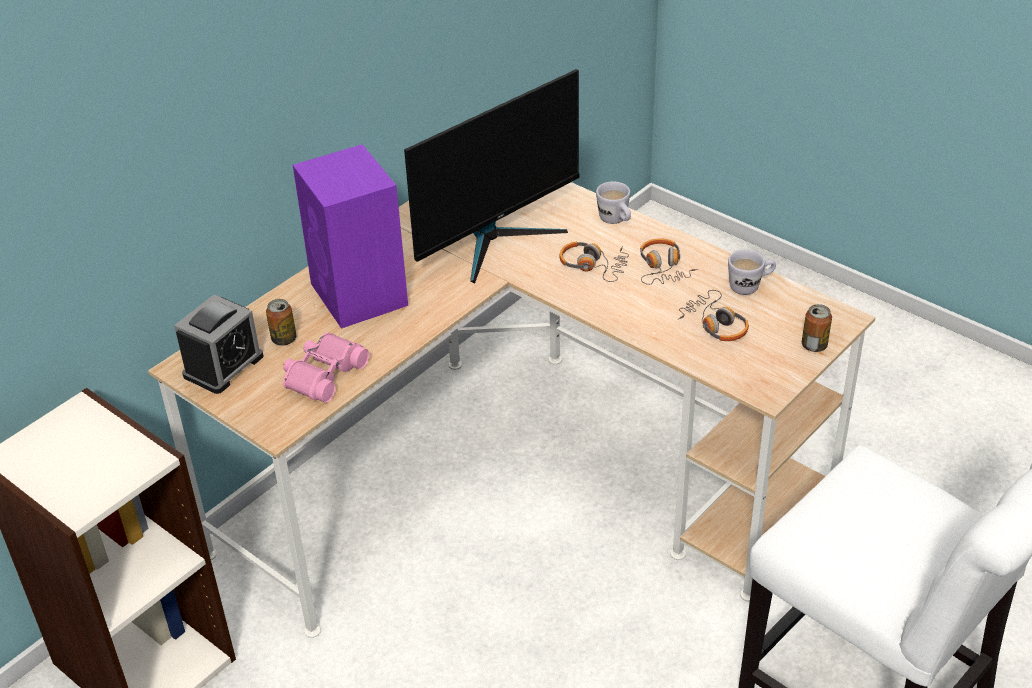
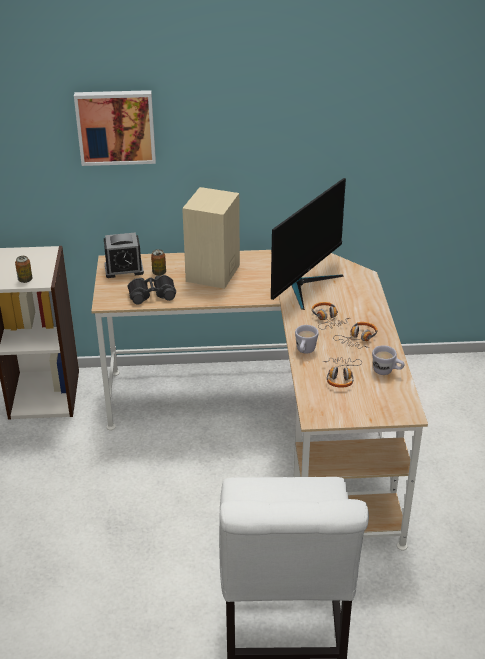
camera: 45 degrees right, 5 degrees down
(131, 123) = (116, 126): none -> picture
(323, 374) = (152, 294): pink binoculars -> black binoculars
(360, 296) = (212, 274): purple speaker -> beige speaker
(497, 239) = (304, 285): monitor -> monitor turned 60 degrees counterclockwise
(616, 221) = (371, 308): white mug -> white mug (304, 352)
(814, 345) = (372, 415): can -> can (25, 280)

